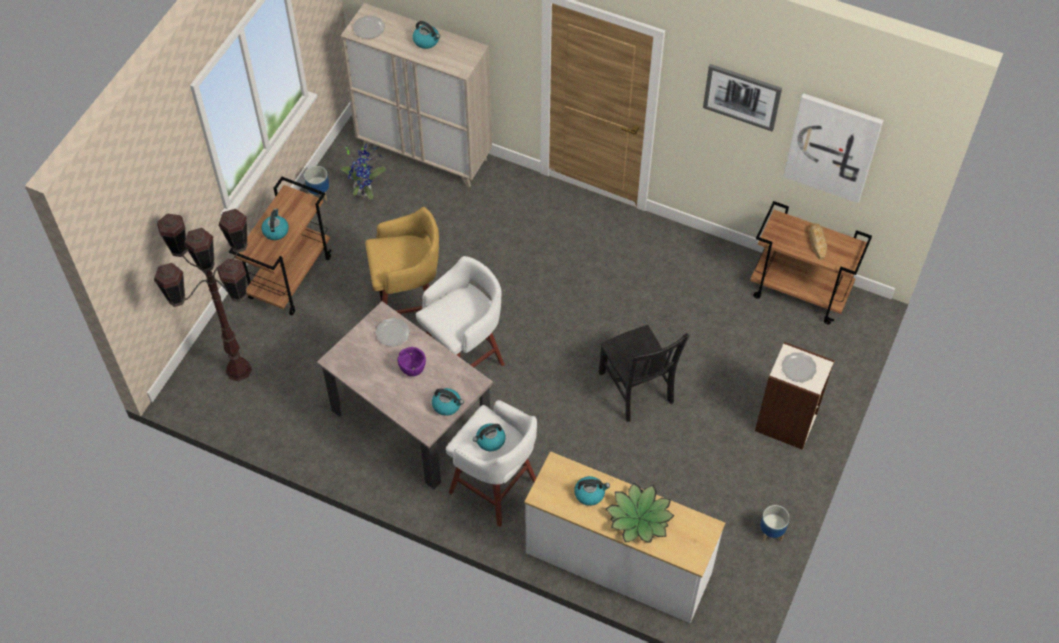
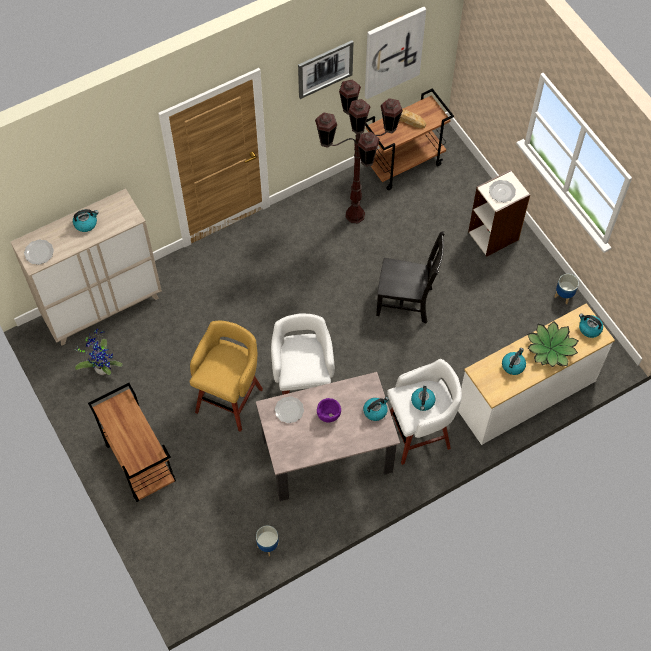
camera: 55 degrees left, 5 degrees up
(238, 370) = (195, 545): brown floor lamp -> brown floor lamp (355, 215)
(275, 231) = (132, 436): kettle -> kettle (589, 328)
(319, 193) = (79, 399): planter -> planter (267, 545)

